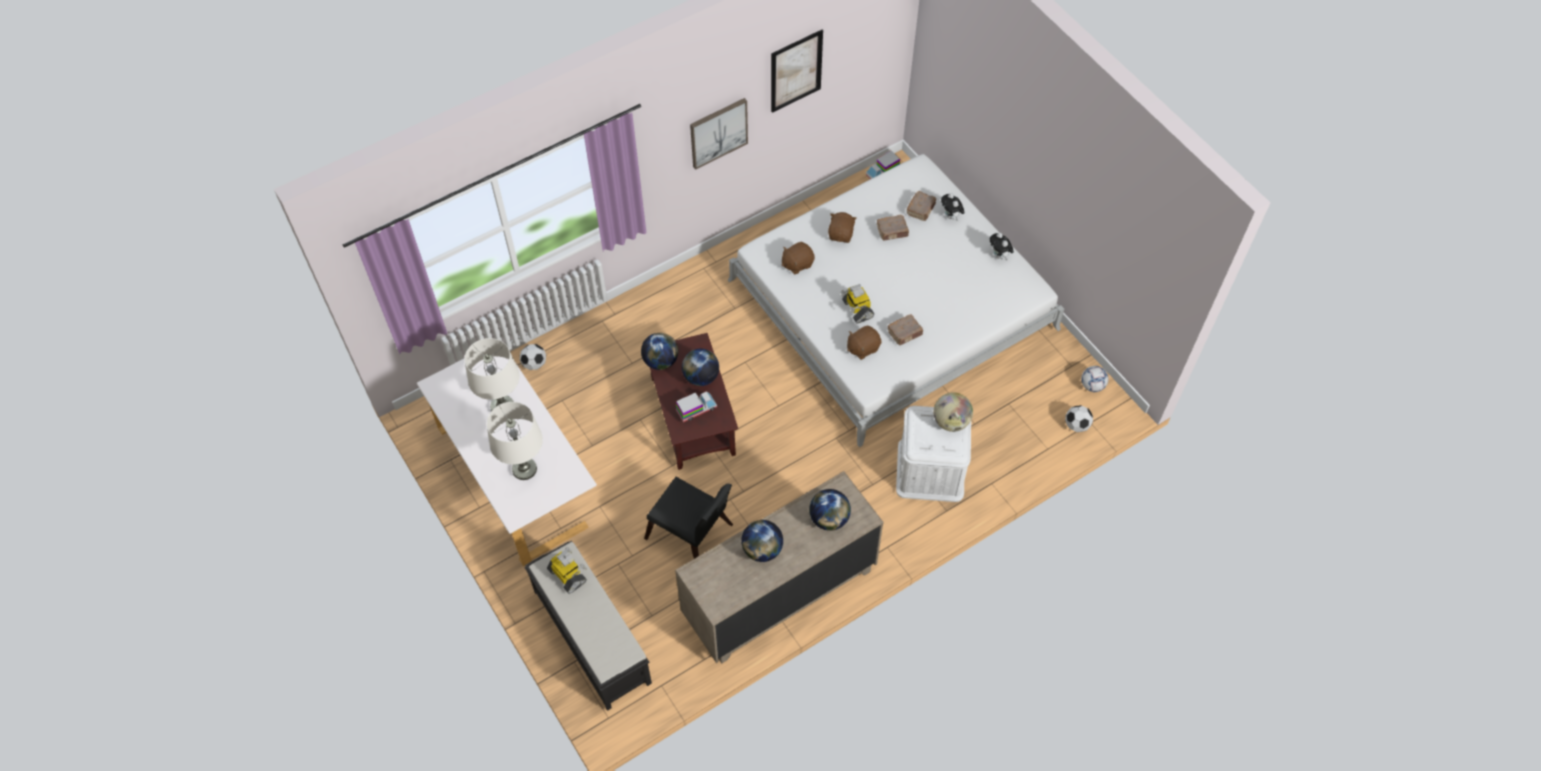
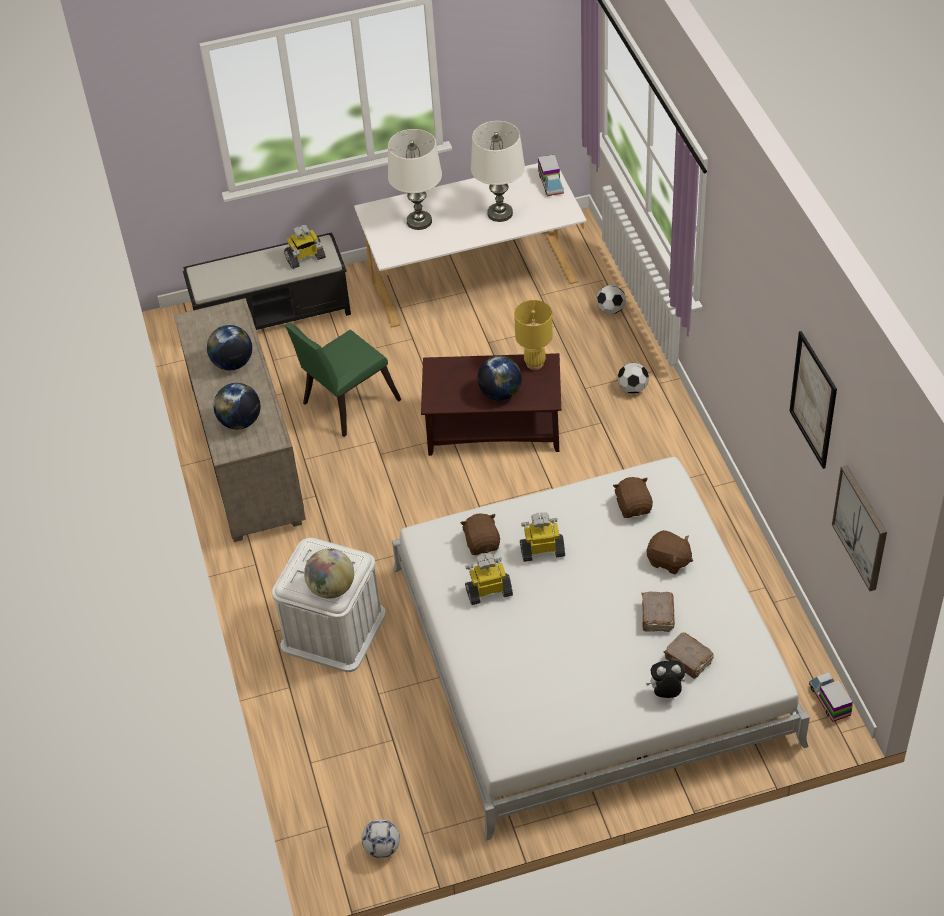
camera: 110 degrees right, 10 degrees down
(660, 361) = (535, 363): globe -> yellow table lamp
(692, 535) = (346, 404): black chair -> green chair
(696, 409) = (459, 383): toy truck -> toy truck (550, 183)
(718, 132) = (759, 347): picture -> picture (861, 527)
(905, 333) = (489, 591): brown book -> toy robot
(999, 256) = (577, 728): plush toy -> none
(1076, 425) = (330, 807): football -> football (632, 388)

